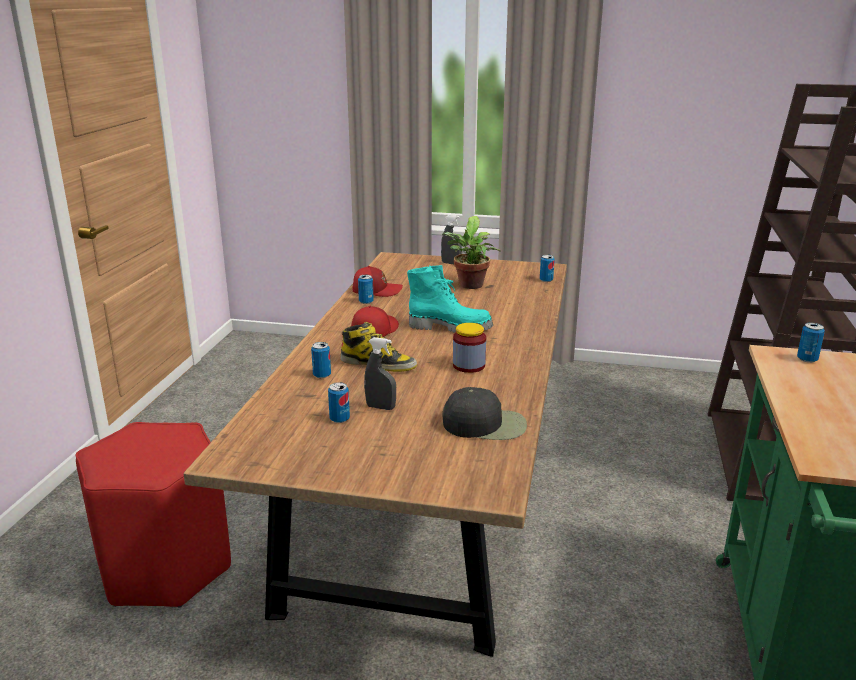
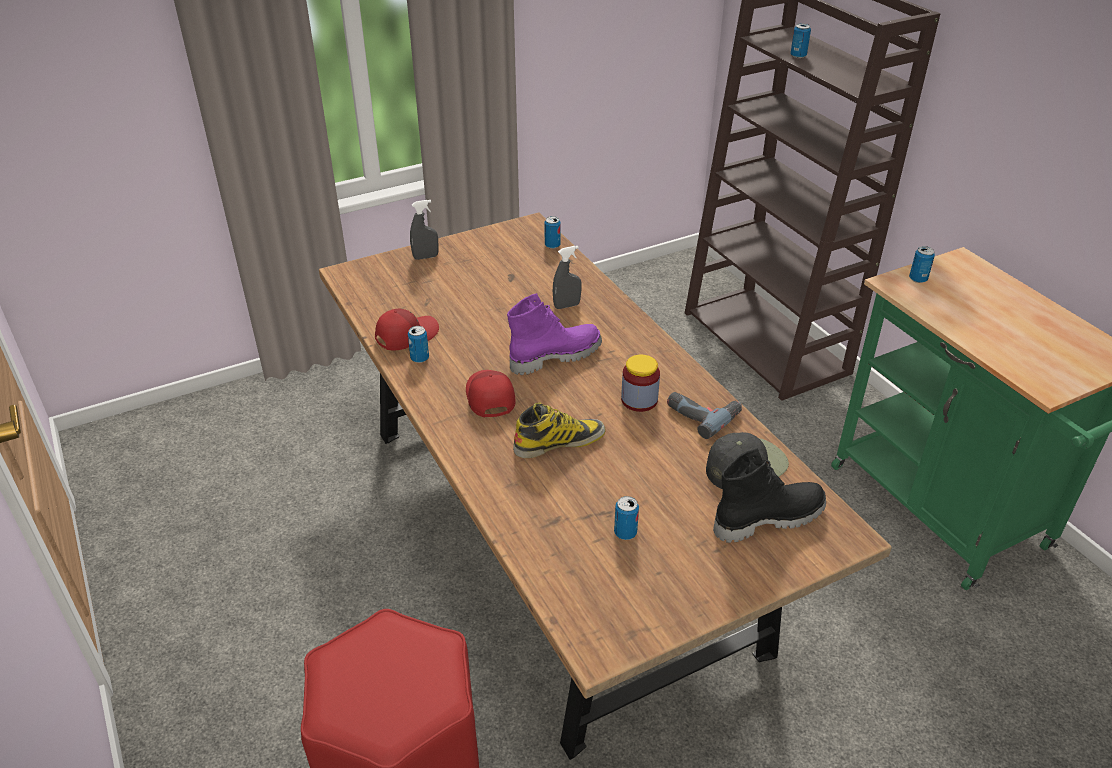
camera: 40 degrees left, 15 degrees up
(322, 375) = (528, 487): can -> can (798, 56)
(380, 407) = (639, 496): grey spray bottle -> grey spray bottle (567, 306)
(450, 327) = (555, 356): turquoise boot -> purple boot
(450, 456) = (767, 518): none -> black boot
(470, 286) = (493, 285): potted plant -> none
(503, 388) = (702, 413): none -> power drill

